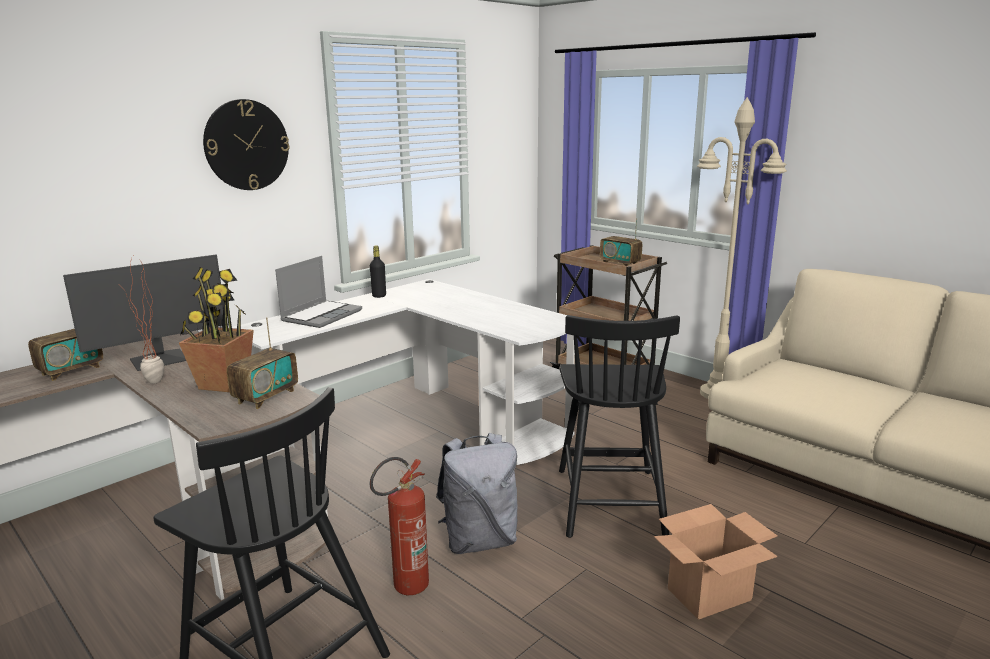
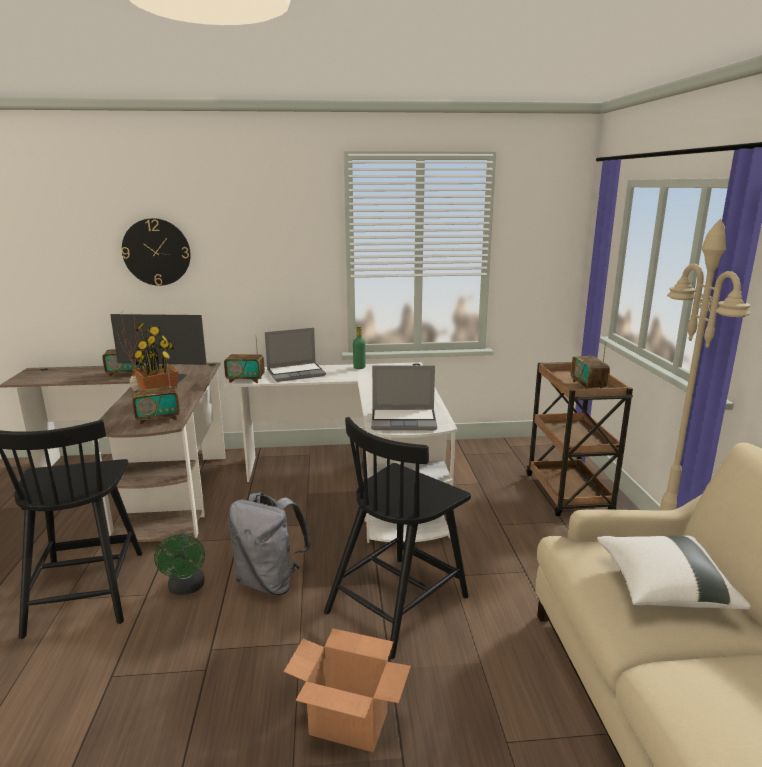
camera: 40 degrees right, 0 degrees up
(246, 145) = (273, 238): wall clock -> wall clock (156, 252)
(276, 335) = (245, 380): none -> radio
(379, 296) = (359, 367): black bottle -> green bottle
(405, 589) = (186, 588): fire extinguisher -> green fan
(529, 325) = (404, 420): none -> laptop
(832, 383) = (663, 588): none -> white pillow

